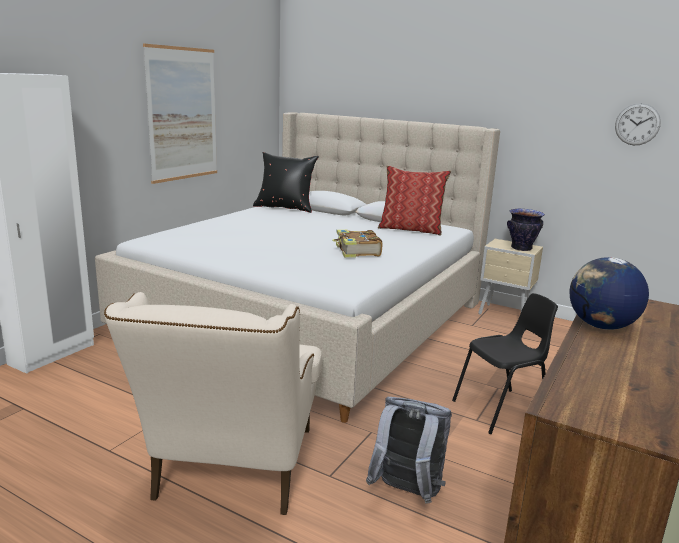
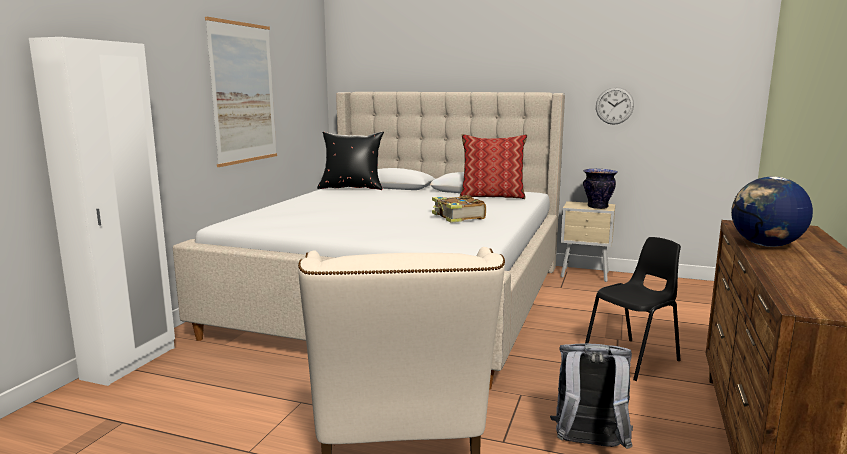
camera: 10 degrees left, 5 degrees down
(637, 124) = (694, 80): wall clock -> wall clock (614, 105)

